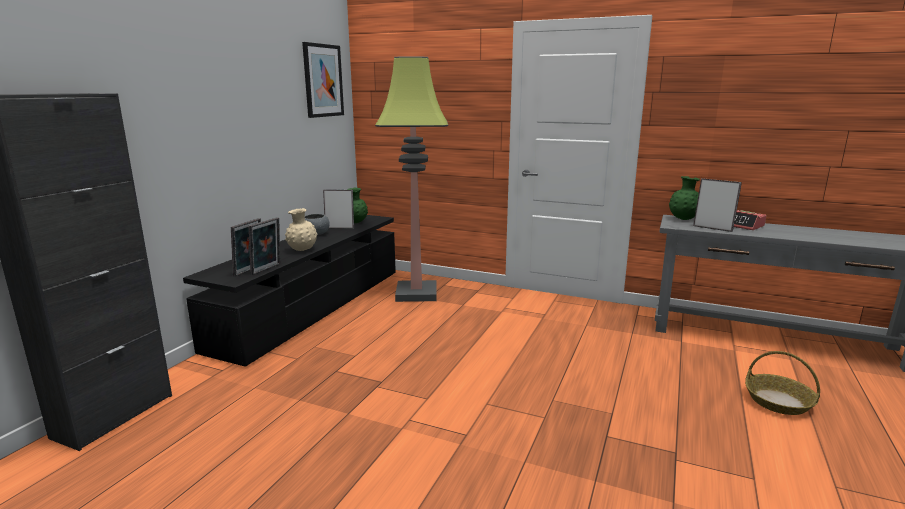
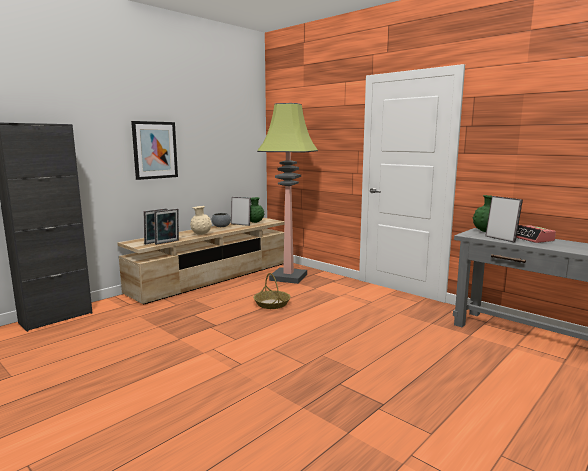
camera: 20 degrees right, 5 degrees down
(313, 307) = (212, 277): black tv stand -> beige tv stand
(323, 80) = (239, 122): picture -> picture (155, 150)
(779, 401) = (515, 389): basket -> basket (272, 304)

